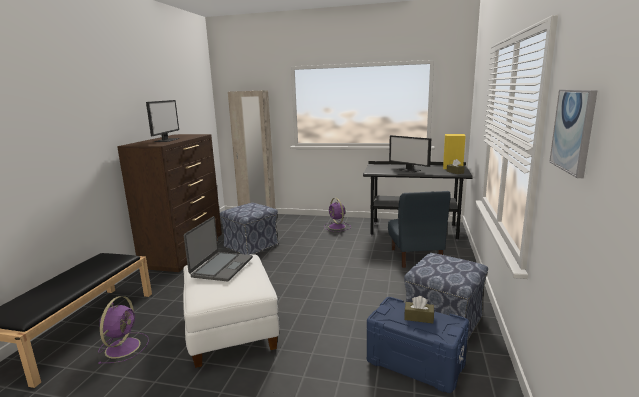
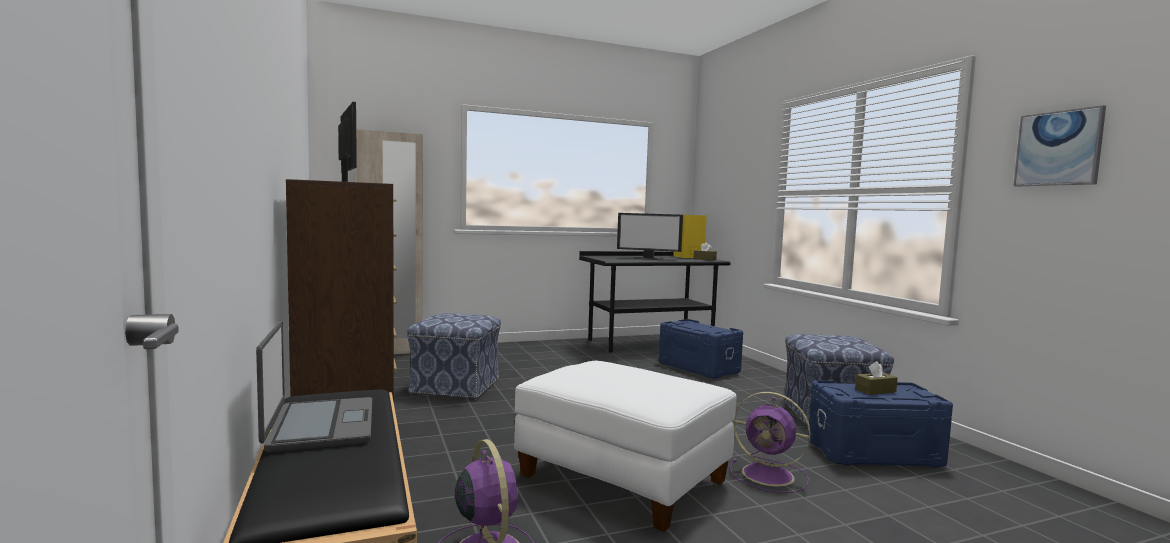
camera: 35 degrees left, 10 degrees down
(221, 267) = (604, 372): laptop -> laptop (320, 426)
(337, 227) = (546, 351): purple fan -> purple fan (770, 475)
(415, 257) = (698, 367): blue chair -> blue storage box

